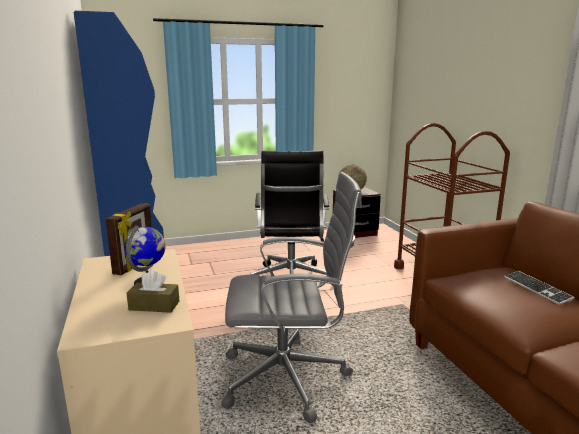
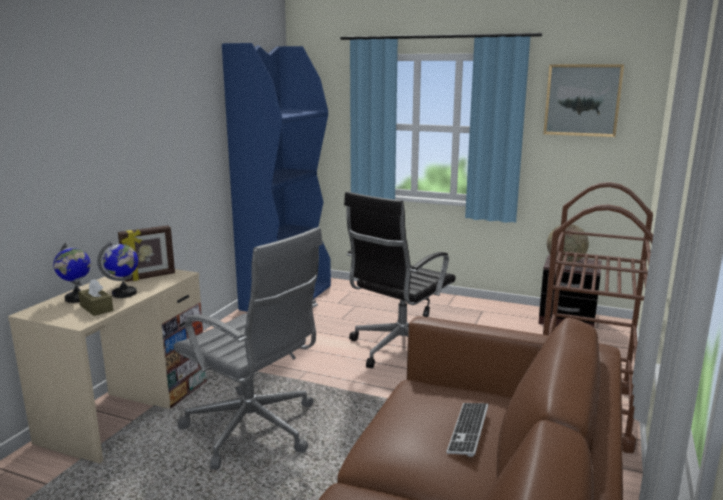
camera: 40 degrees right, 0 degrees up
(104, 305) = (77, 298): none -> globe
(346, 75) = (582, 100): none -> picture

